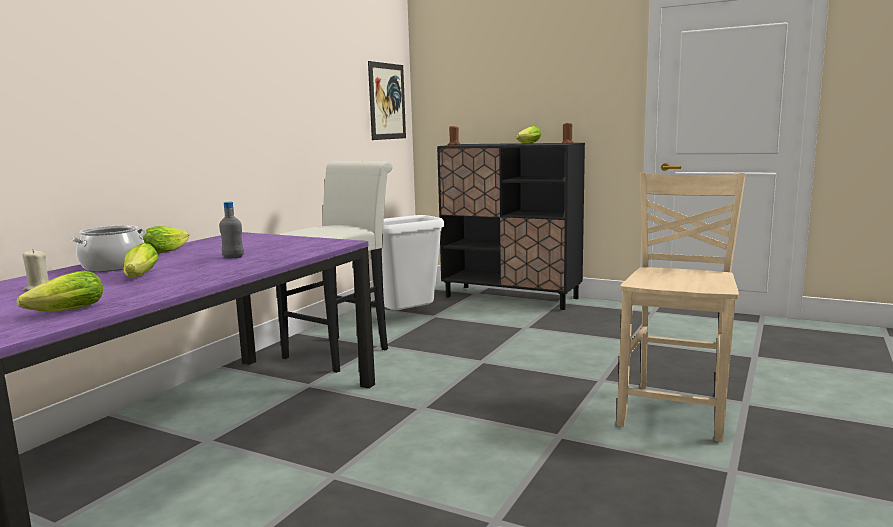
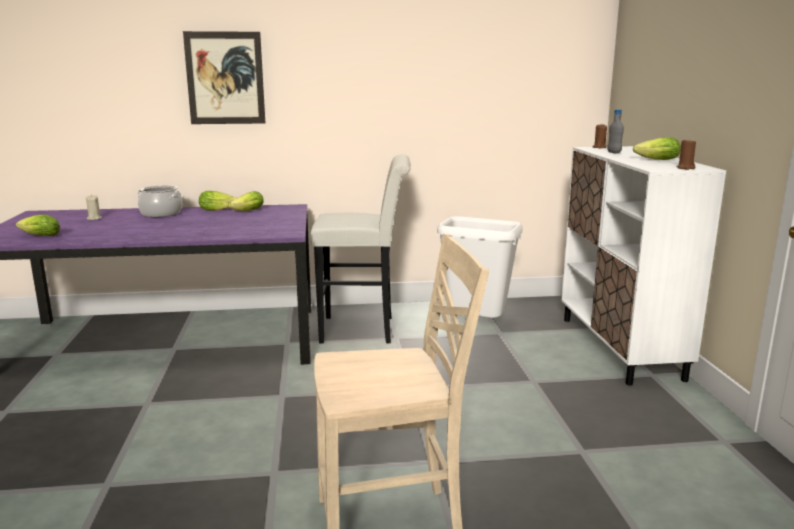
camera: 55 degrees right, 5 degrees up
(139, 277) = (132, 225): lettuce -> lettuce (246, 211)
(233, 257) = (207, 225): grey bottle -> grey bottle (614, 152)
(387, 101) = (557, 89): picture -> picture (225, 78)
(511, 297) = (619, 347): black cabinet -> white cabinet

